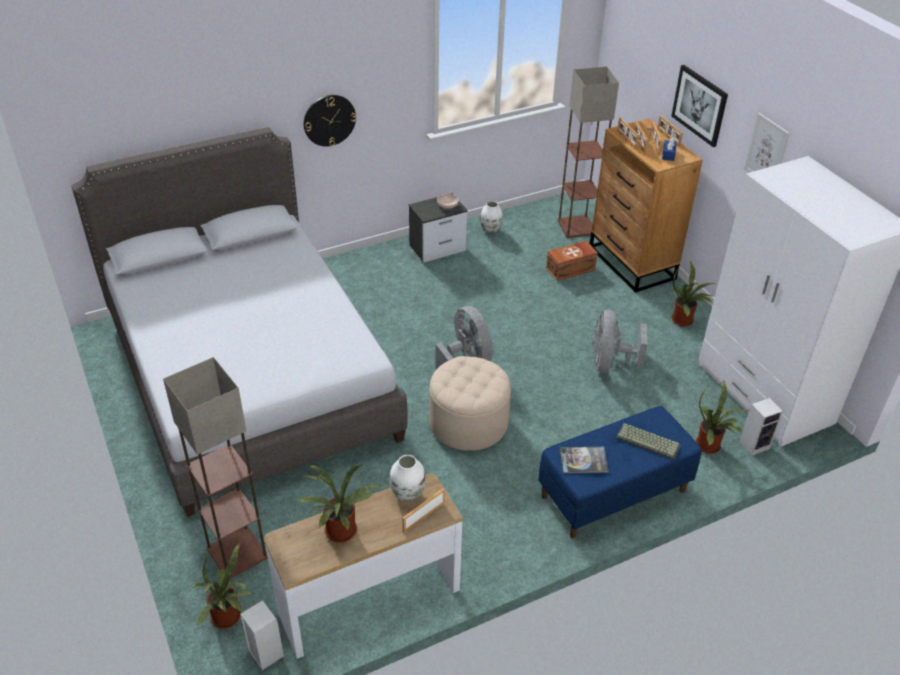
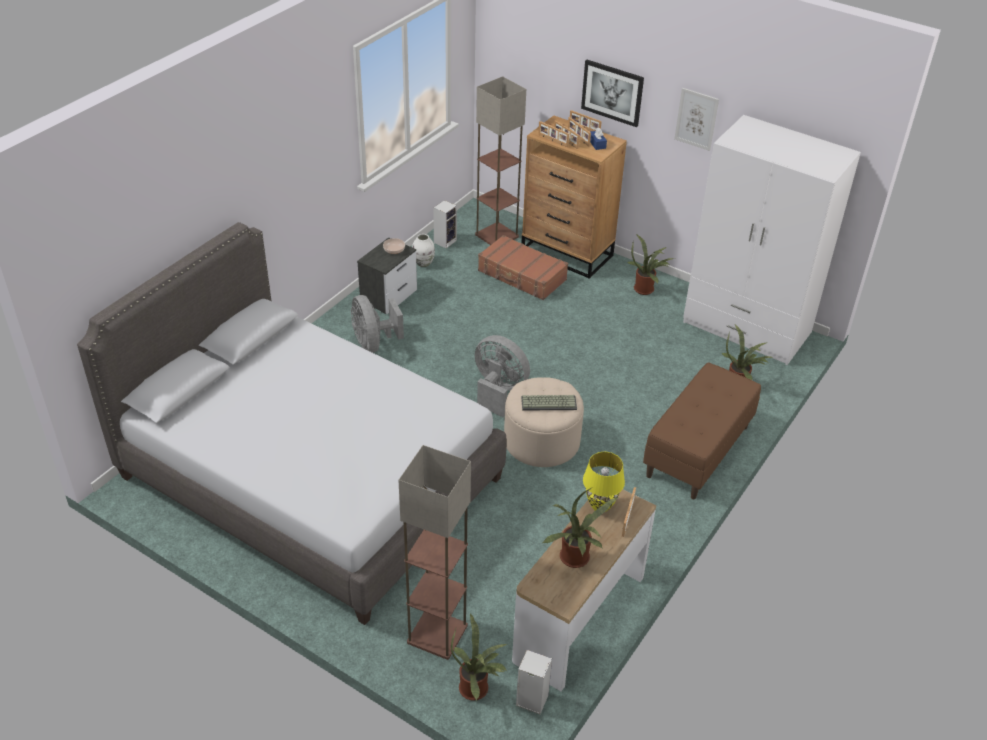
camera: 30 degrees left, 0 degrees up
(329, 120) = (283, 198): wall clock -> none
(407, 495) = (600, 506): white vase -> yellow table lamp
(571, 269) = (522, 276): brown storage box -> brown suitcase
(583, 460) = (686, 428): book -> none
(610, 363) = (615, 346): grey fan -> grey fan (373, 343)
(613, 494) = (698, 452): blue bench -> brown bench
(649, 441) = (720, 394): keyboard -> keyboard (549, 403)
(755, 444) = (768, 370): speaker -> speaker (445, 241)

